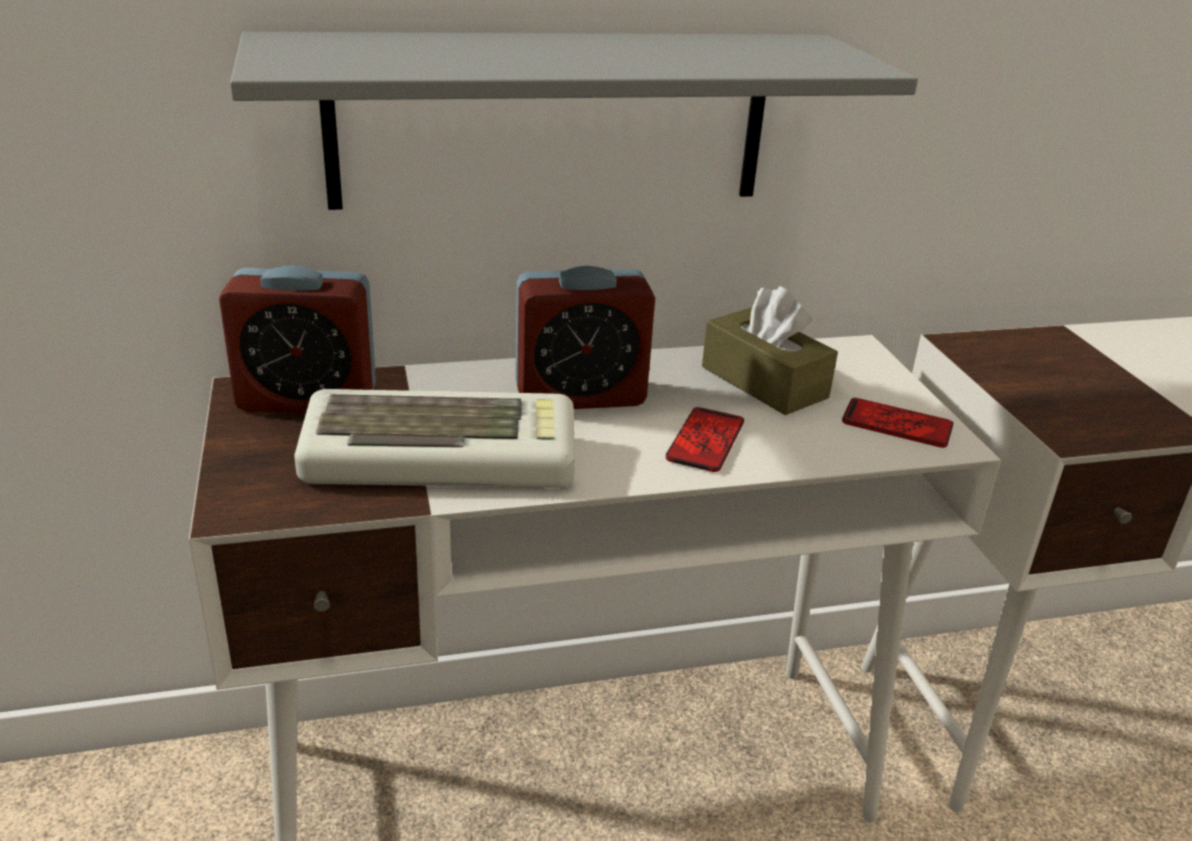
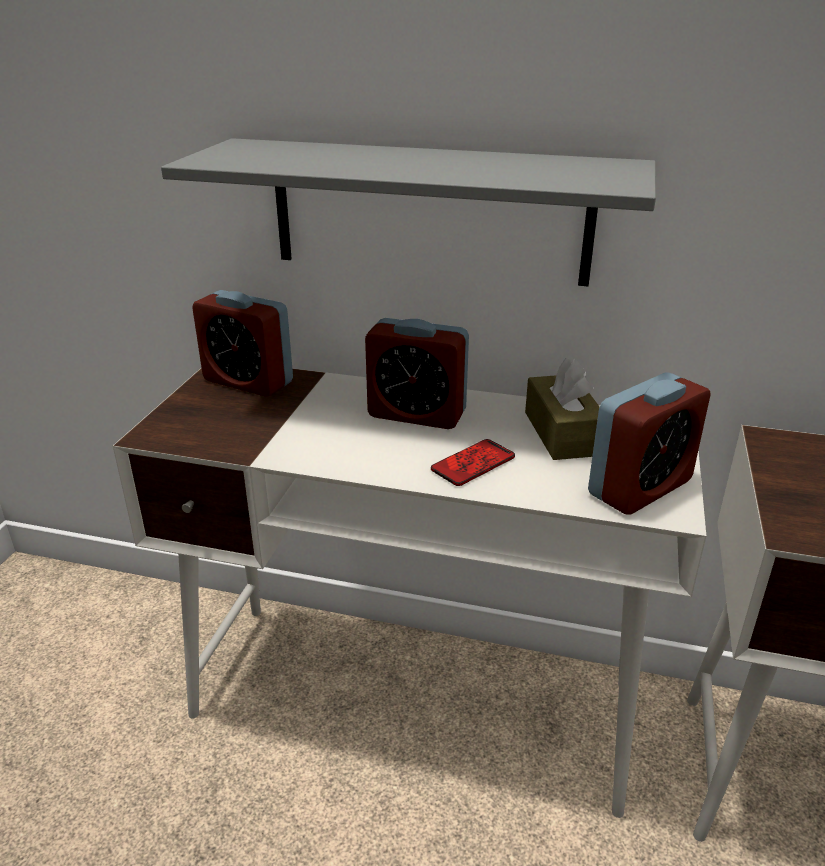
camera: 30 degrees right, 0 degrees up
(443, 456) = (291, 433): keyboard -> none
(897, 425) = (640, 487): phone -> alarm clock

